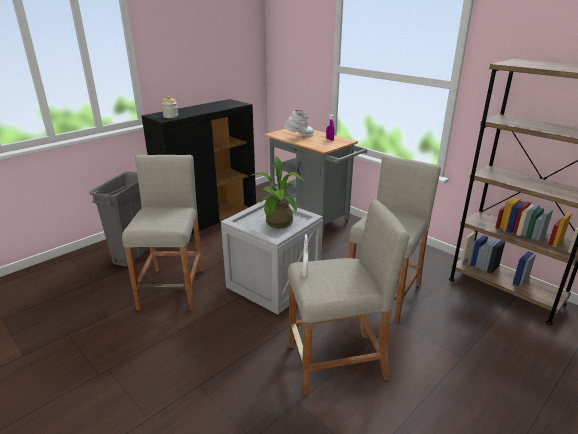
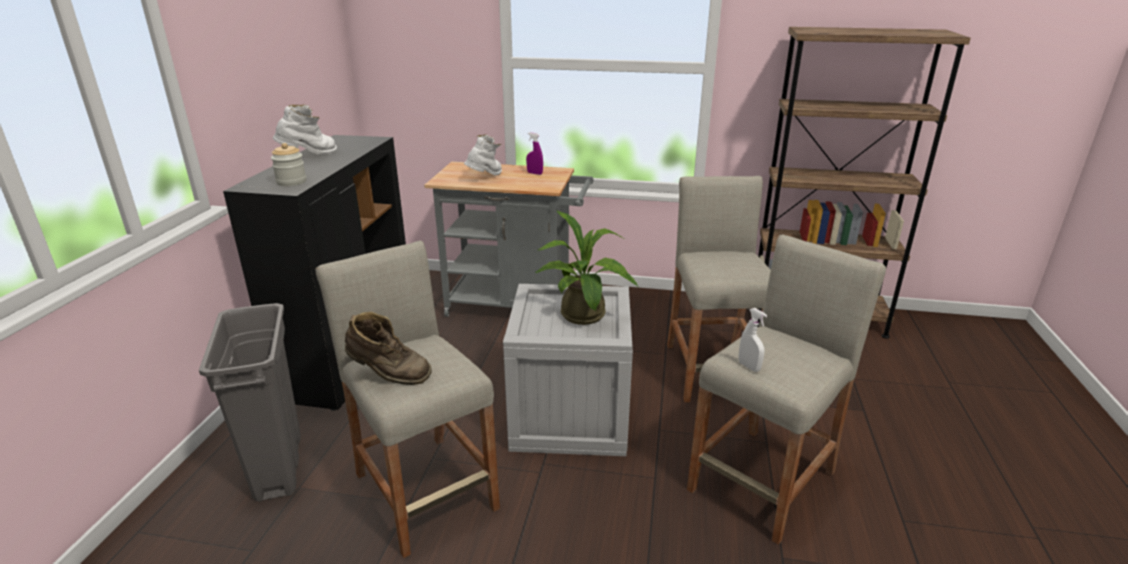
camera: 35 degrees left, 0 degrees up
(144, 216) = (389, 376): none -> brown boot
(199, 107) = (309, 156): none -> white boot

